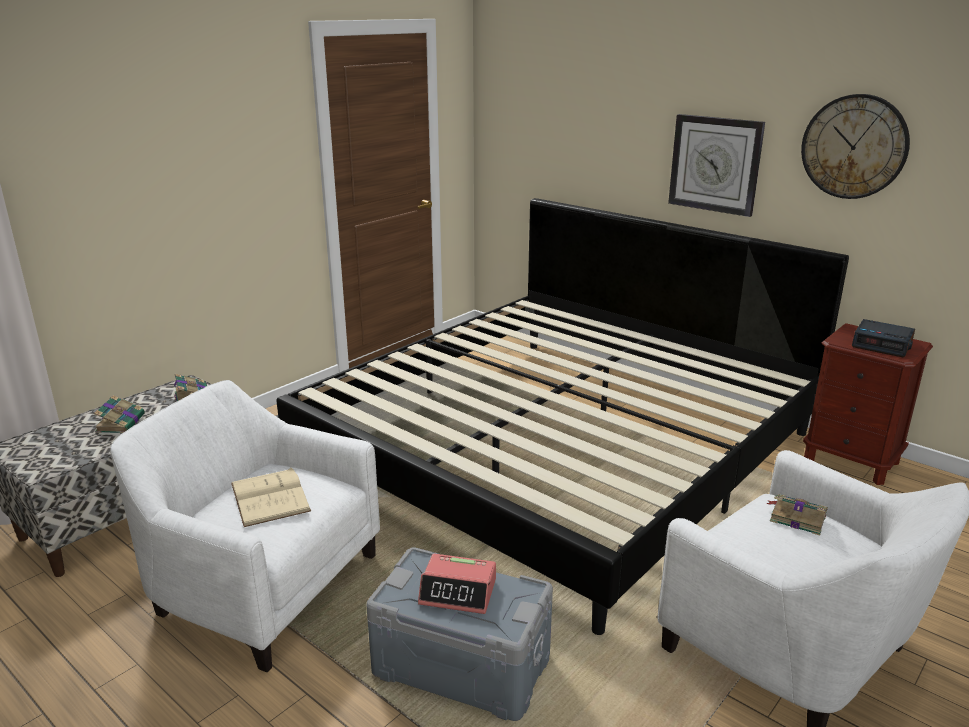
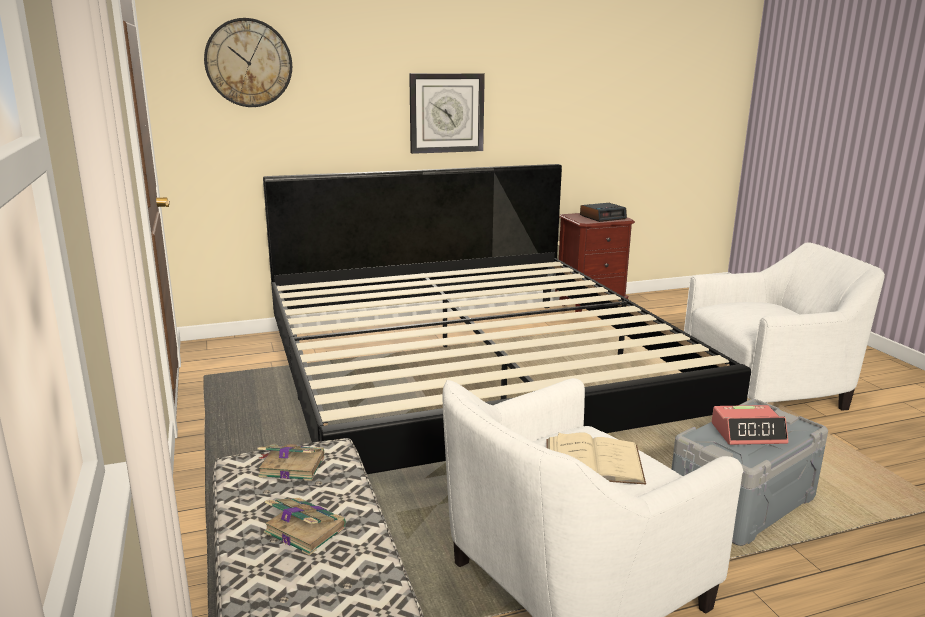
camera: 60 degrees left, 5 degrees down
(458, 592) = (748, 433): alarm clock -> alarm clock turned 45 degrees clockwise
(796, 517) = (744, 305): book -> none
(854, 147) = (547, 85): wall clock -> wall clock (248, 63)

